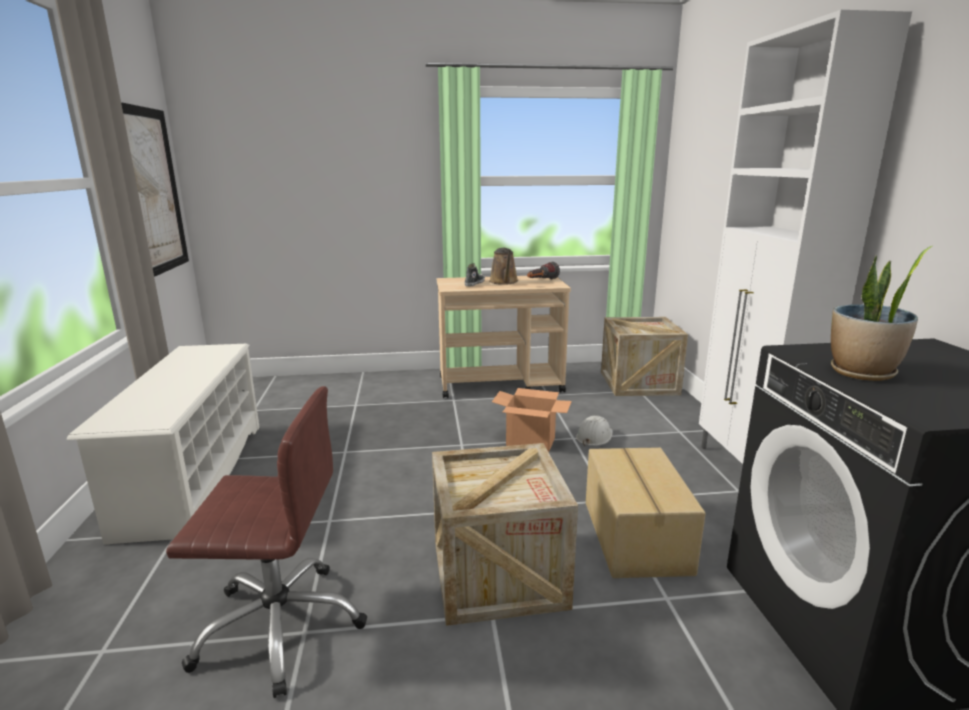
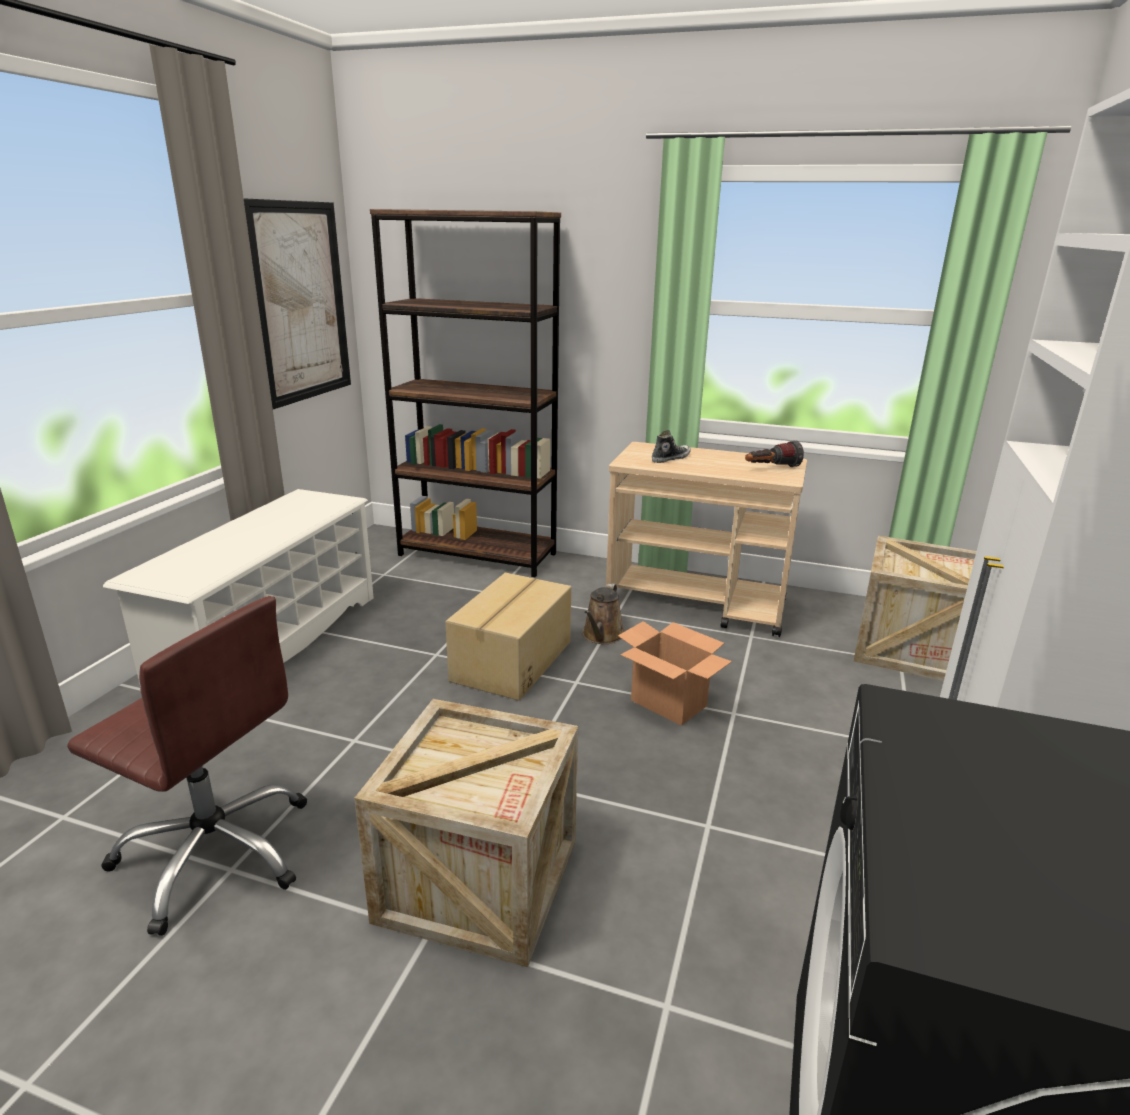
camera: 25 degrees right, 5 degrees up
(320, 383) = (478, 554): none -> brown bookcase
(504, 282) = (715, 462): brown watering can -> brown watering can (602, 636)
(594, 436) = (767, 719): white hard hat -> none
(634, 536) = (697, 894): cardboard box -> cardboard box (510, 661)
(862, 373) = (953, 792): potted plant -> none

